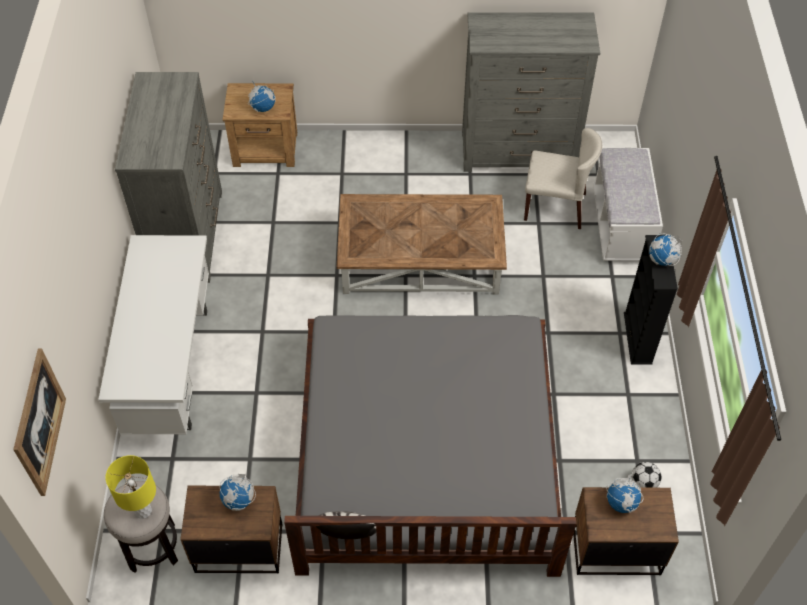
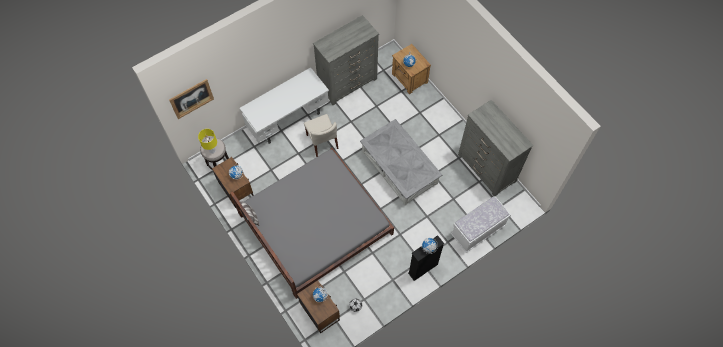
camera: 55 degrees right, 10 degrees up
(419, 260) = (398, 167): brown coffee table -> grey coffee table
(555, 206) = (467, 200): beige chair -> beige chair (322, 142)

